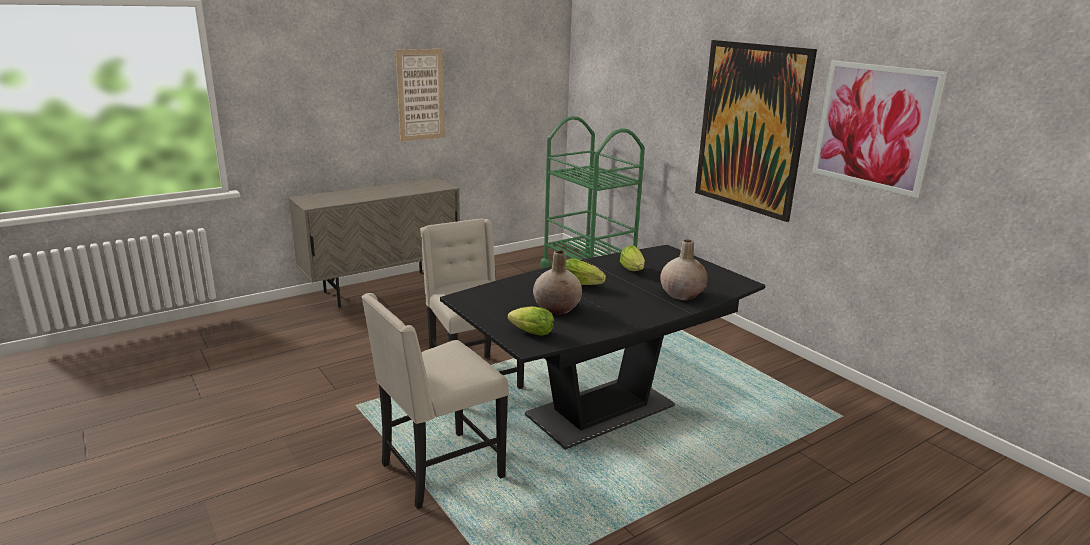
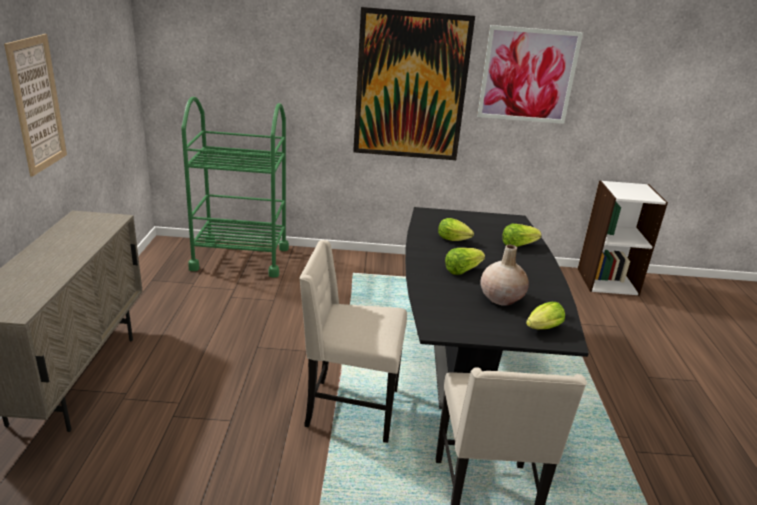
camera: 55 degrees left, 5 degrees up
(682, 294) = (518, 245): beige vase -> lettuce
(949, 450) = (607, 281): none -> white bookcase

